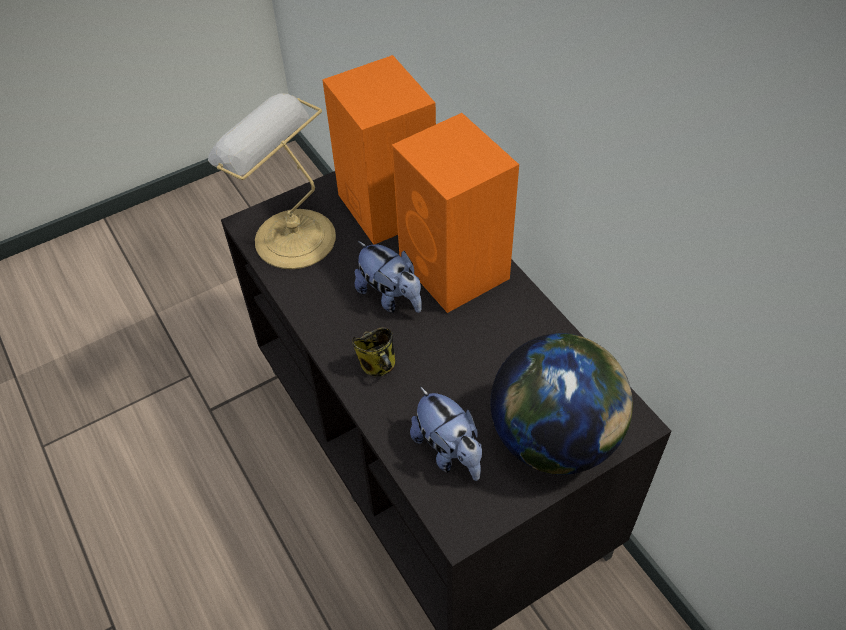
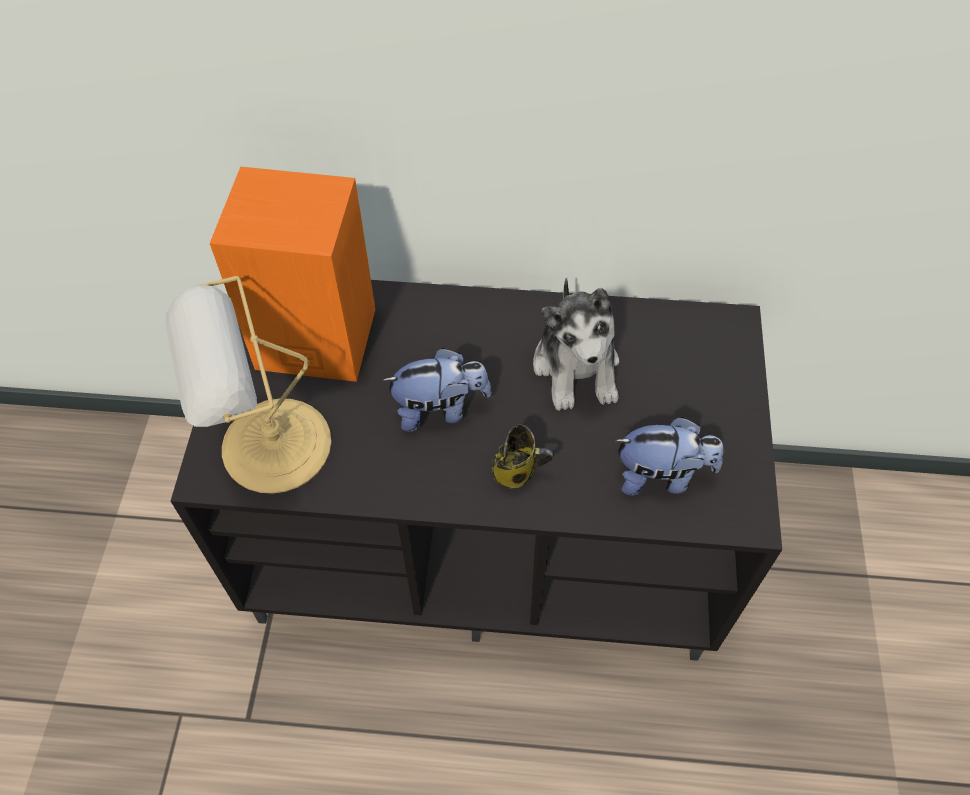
camera: 55 degrees left, 5 degrees up
(455, 270) = (456, 337): orange speaker -> none
(495, 349) = (577, 367): none -> plush toy
(555, 438) = (707, 387): globe -> none

